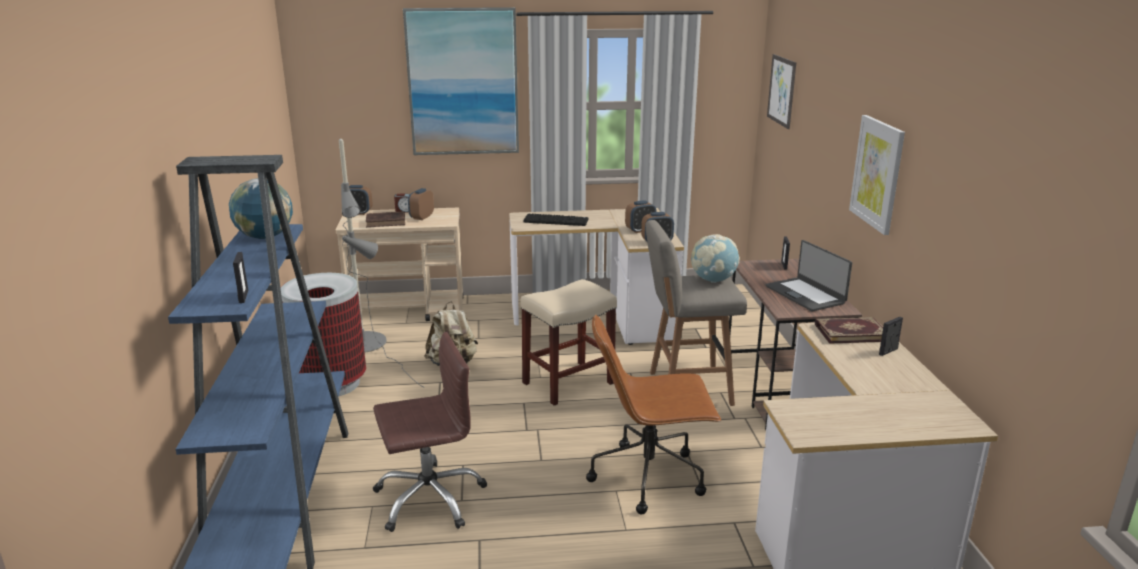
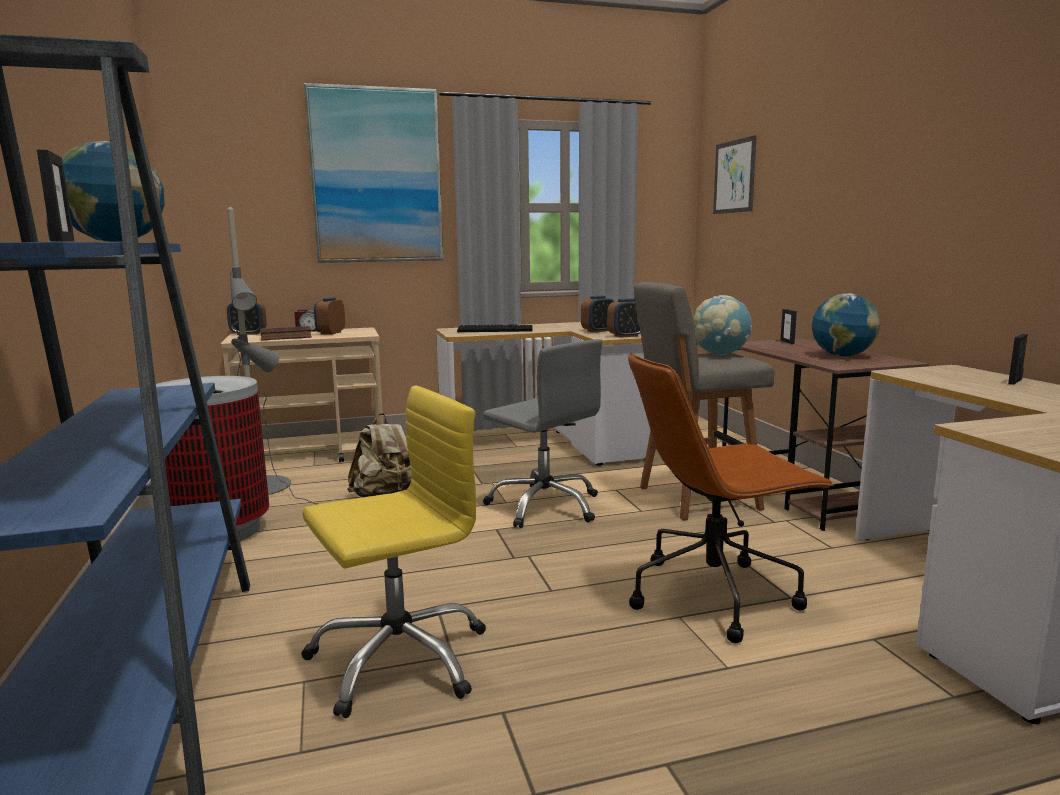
camera: 10 degrees left, 10 degrees down
(429, 498) = (398, 658): brown office chair -> yellow office chair
(568, 384) = (545, 506): beige stool -> grey office chair
(806, 294) = (842, 355): laptop -> globe
(850, 332) = (942, 372): book -> none
(877, 173) = (928, 187): picture -> none

